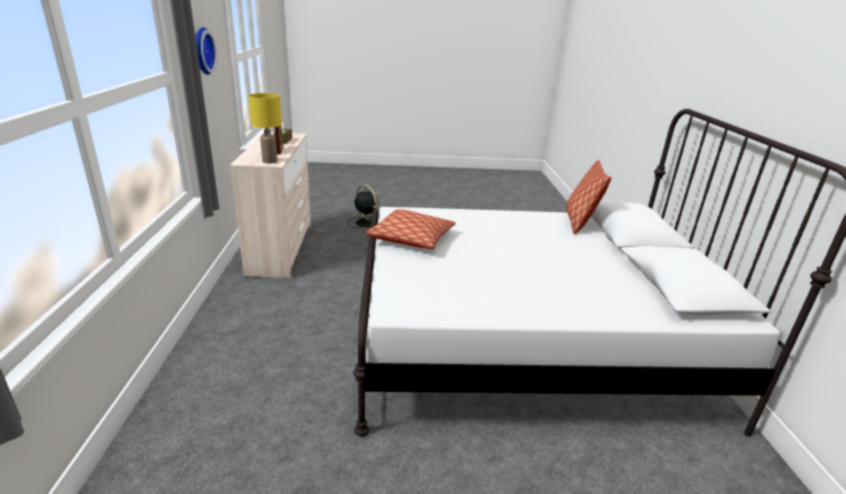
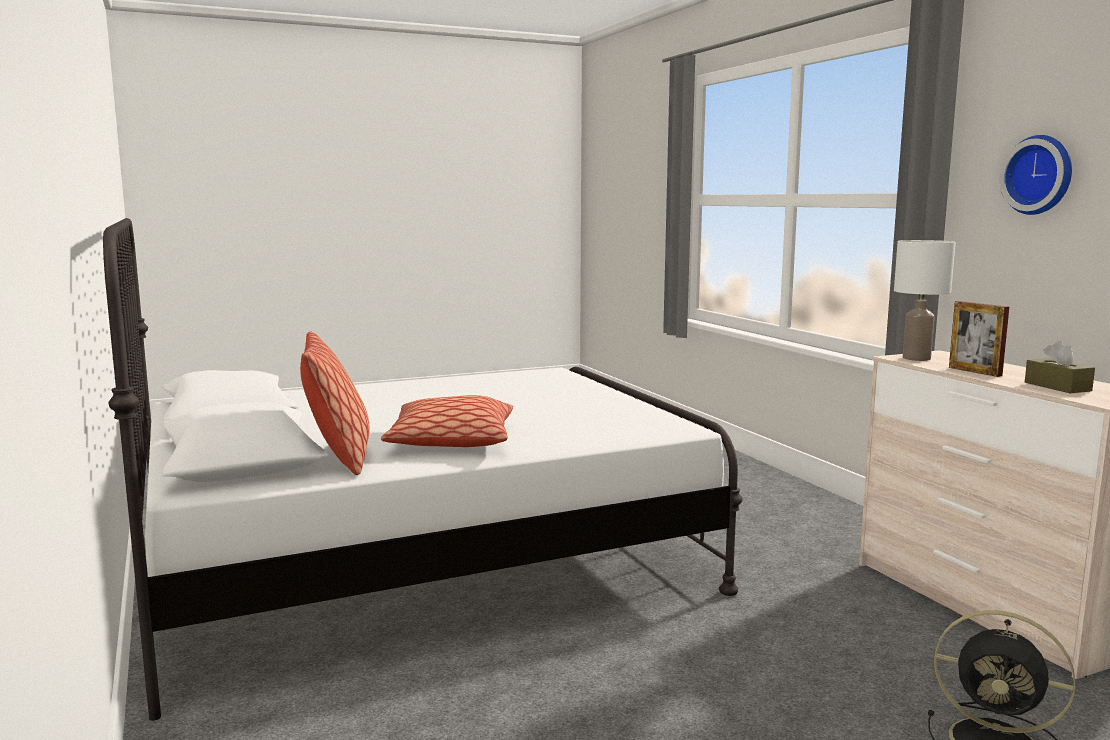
camera: 160 degrees right, 15 degrees down
(269, 161) = (916, 358): yellow table lamp -> white table lamp
(412, 239) = (604, 405): pillow -> pillow (451, 441)

